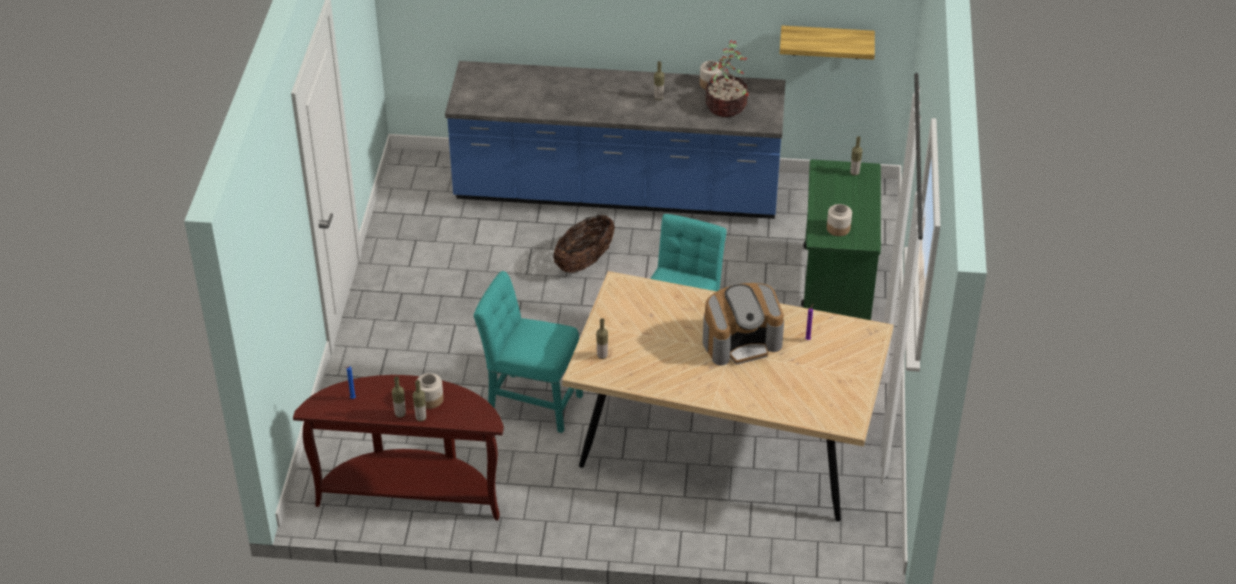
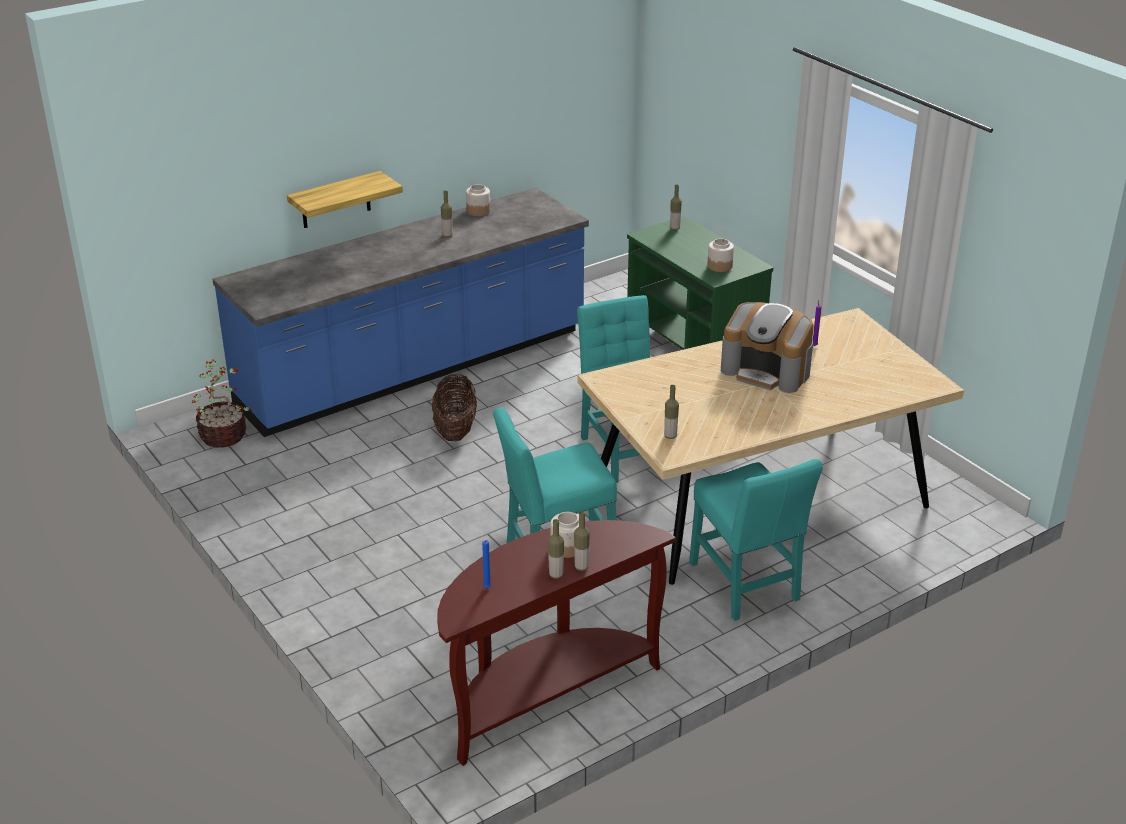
camera: 40 degrees left, 10 degrees down
(626, 498) = (745, 586): none -> turquoise chair
(727, 107) = (516, 220): potted plant -> potted plant (224, 436)
(741, 341) = (767, 371): coffee machine -> coffee machine turned 90 degrees clockwise
(826, 42) = (565, 133): shelf -> shelf (335, 200)

